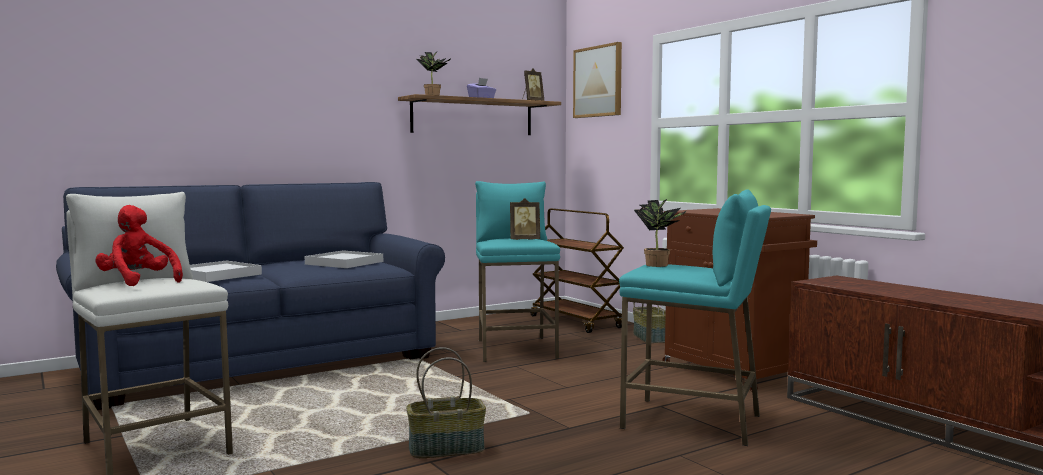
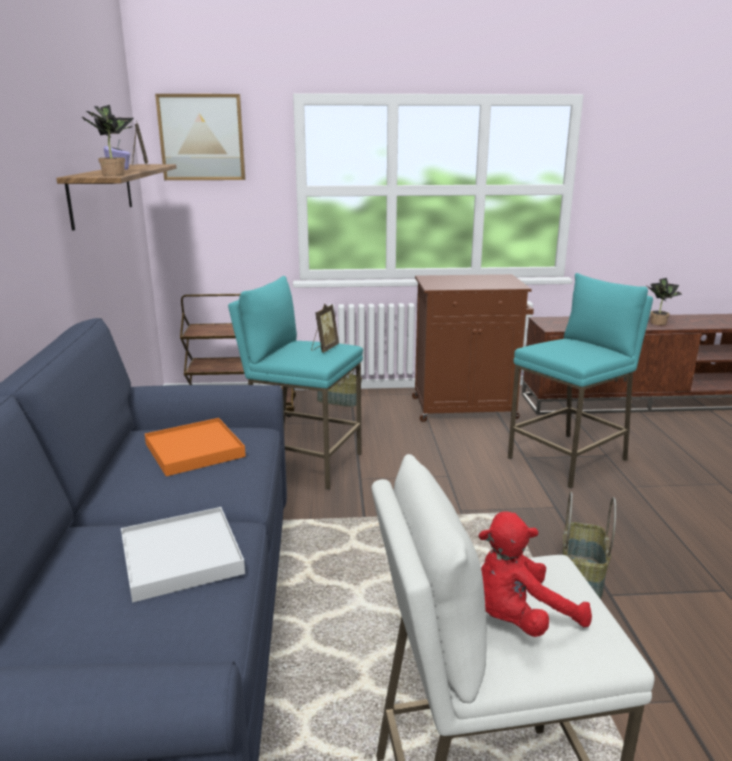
camera: 60 degrees left, 15 degrees up
(344, 263) = (194, 450): white tray -> orange tray
(660, 265) = (556, 349): potted plant -> potted plant (658, 322)

